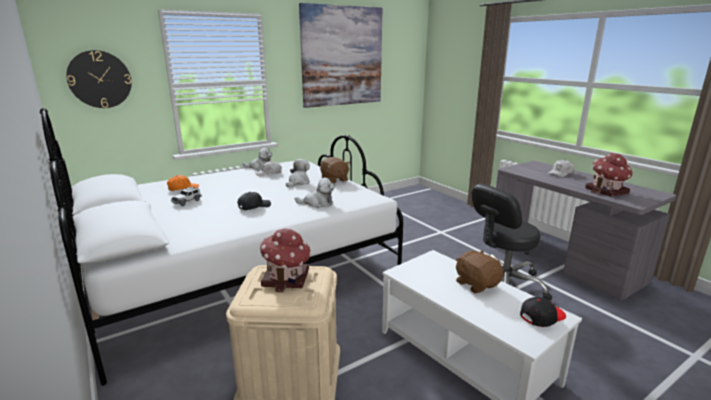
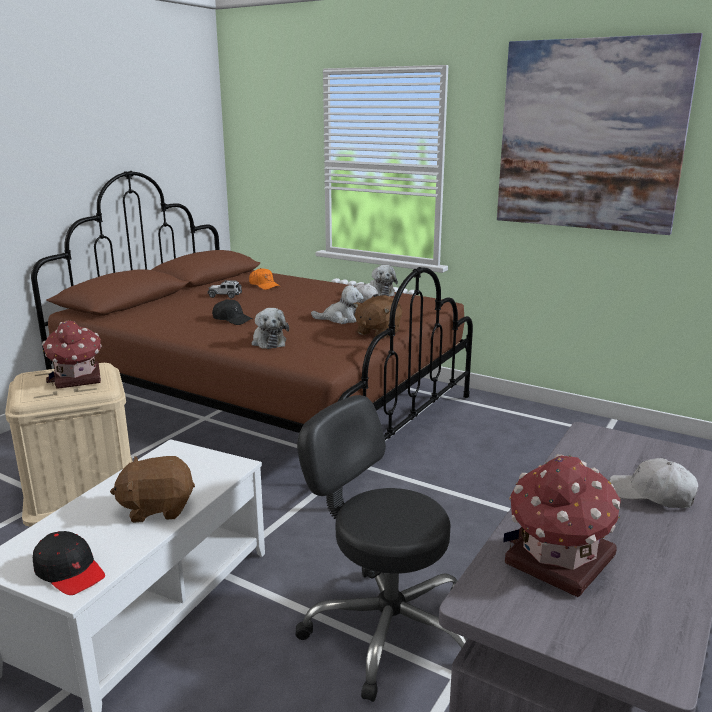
camera: 65 degrees right, 0 degrees up
(100, 79) = (266, 150): wall clock -> none
(240, 271) = (267, 405): white bed -> brown bed
(476, 284) = (157, 508): brown plush toy -> brown plush toy turned 135 degrees counterclockwise

